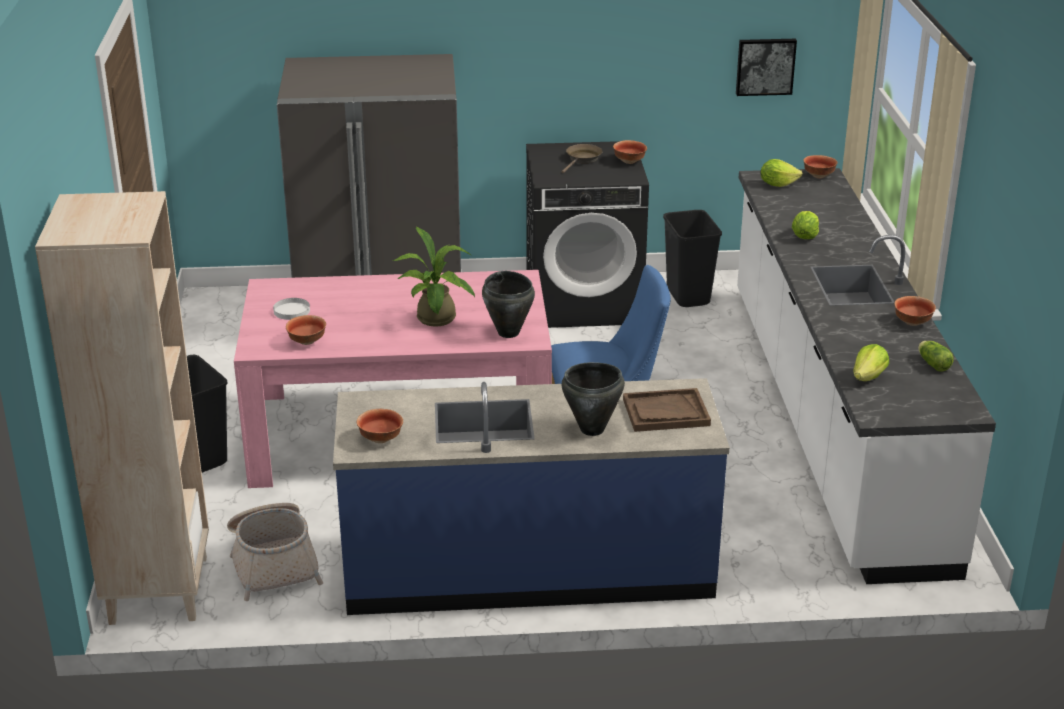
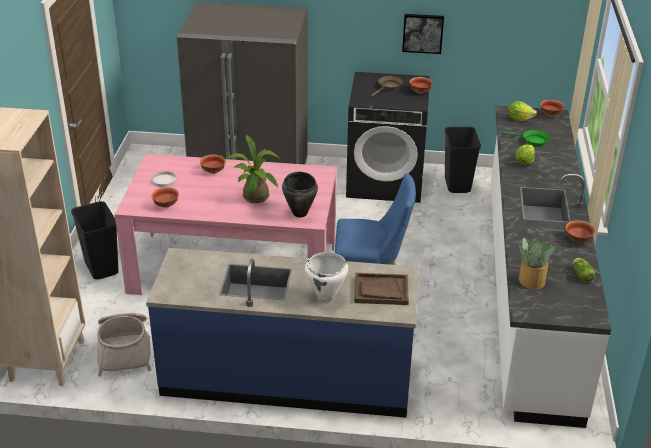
camera: 10 degrees right, 5 degrees up
(381, 438) = (184, 287): bowl -> bowl (213, 171)
(592, 429) = (326, 298): black cooking pot -> white cooking pot
(765, 66) = (524, 32): picture -> picture (423, 33)
(806, 210) = (532, 141): none -> green frying pan
(868, 377) = (531, 280): lettuce -> potted plant

